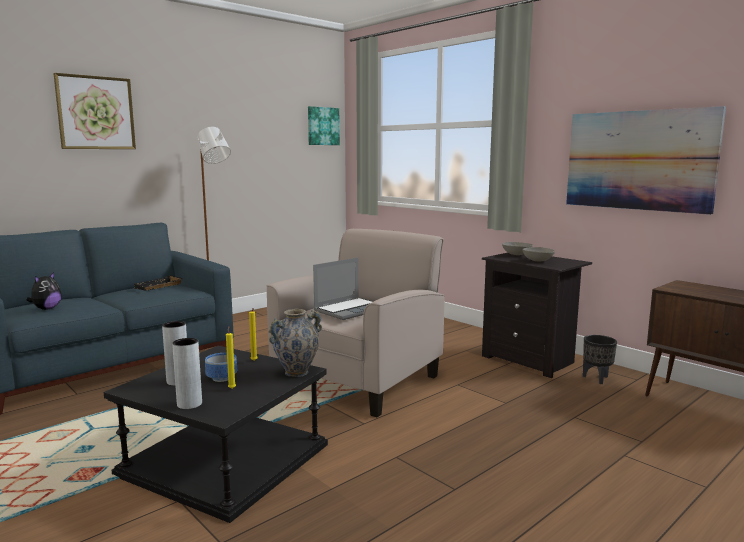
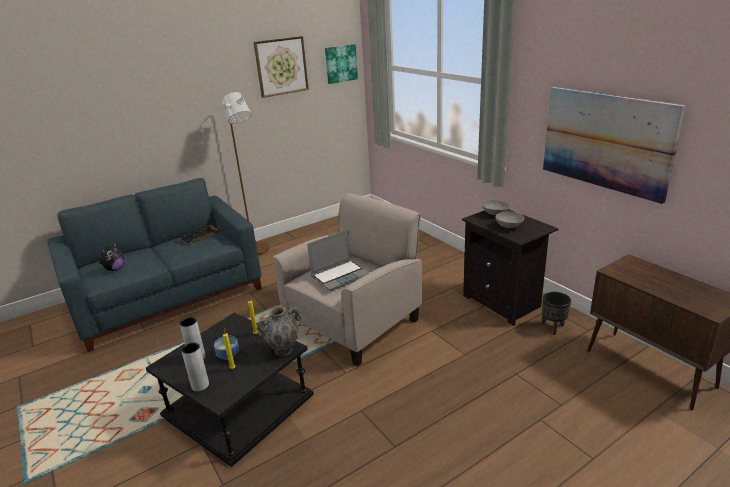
camera: 10 degrees right, 15 degrees up
(96, 113) = (135, 91): picture -> picture (281, 66)

